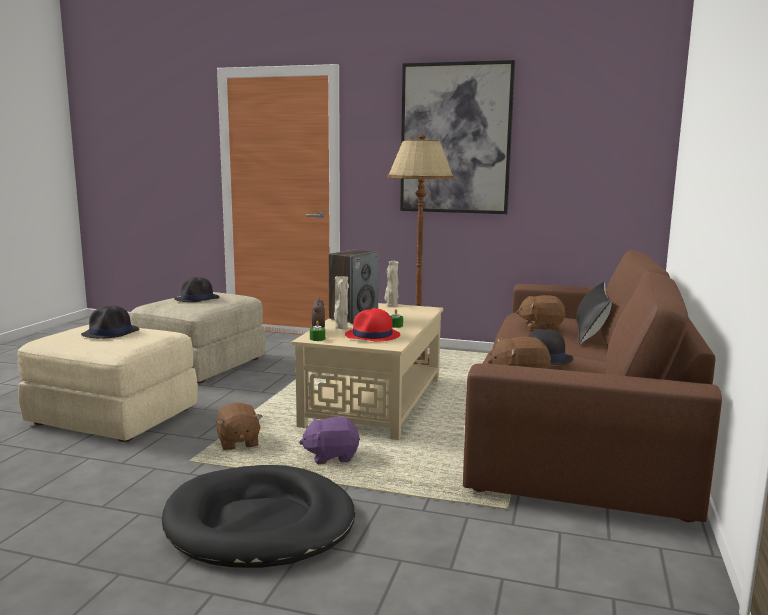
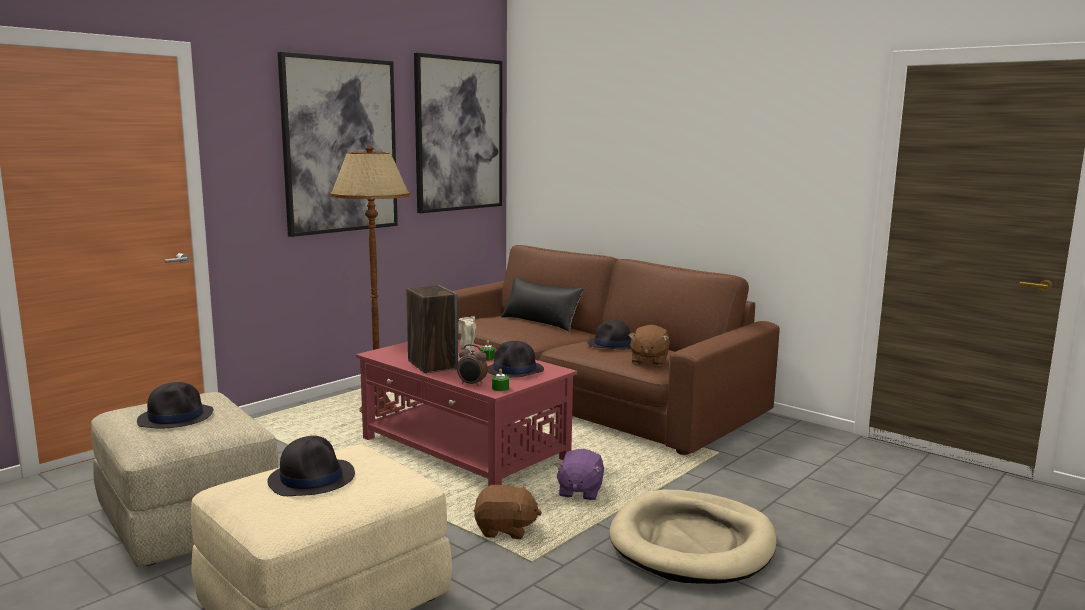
camera: 65 degrees left, 0 degrees up
(260, 523) = (692, 543): black dog bed -> beige dog bed
(372, 336) = (515, 370): red hat -> black hat
(374, 402) = (464, 449): beige coffee table -> red coffee table
(391, 305) = (401, 346): beige vase -> none
(541, 327) = (522, 327): brown plush toy -> none
(601, 128) = (459, 134): none -> picture

